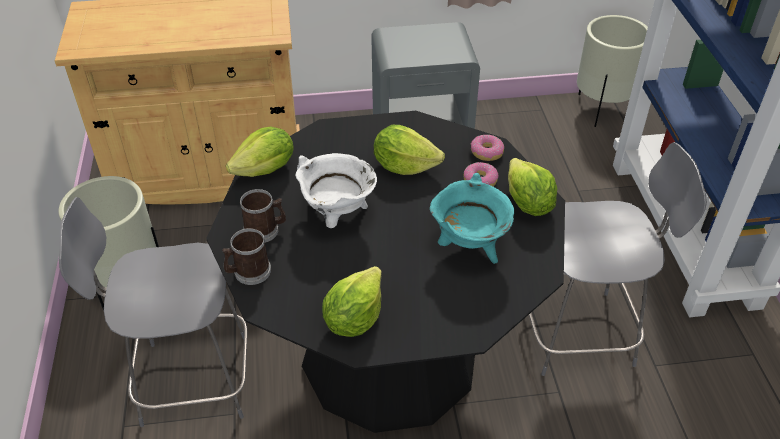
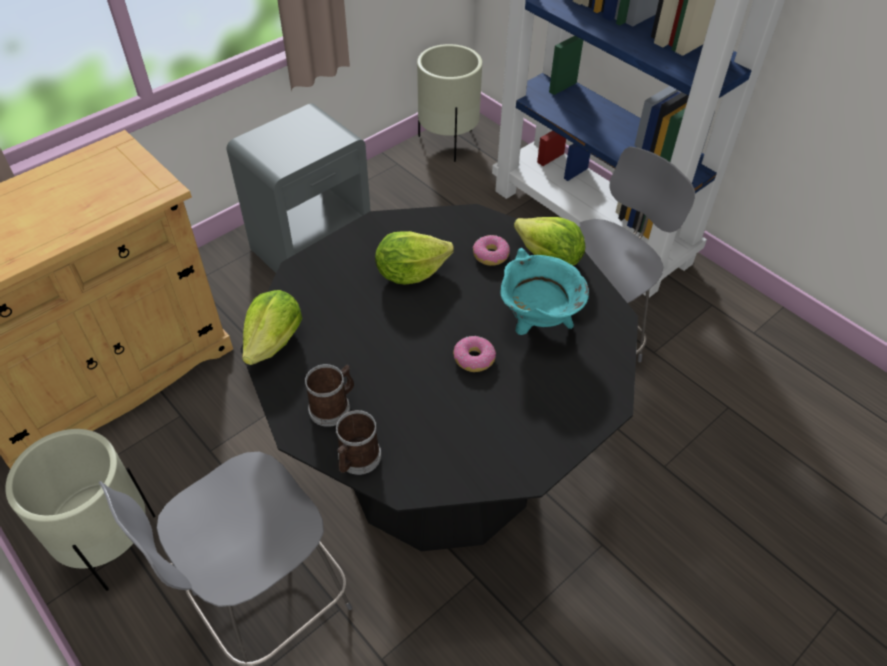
camera: 35 degrees left, 5 degrees up
(337, 216) = (392, 354): white cooking pot -> none
(354, 318) = (499, 448): lettuce -> none
(486, 152) = (472, 225): donut -> donut (473, 359)

